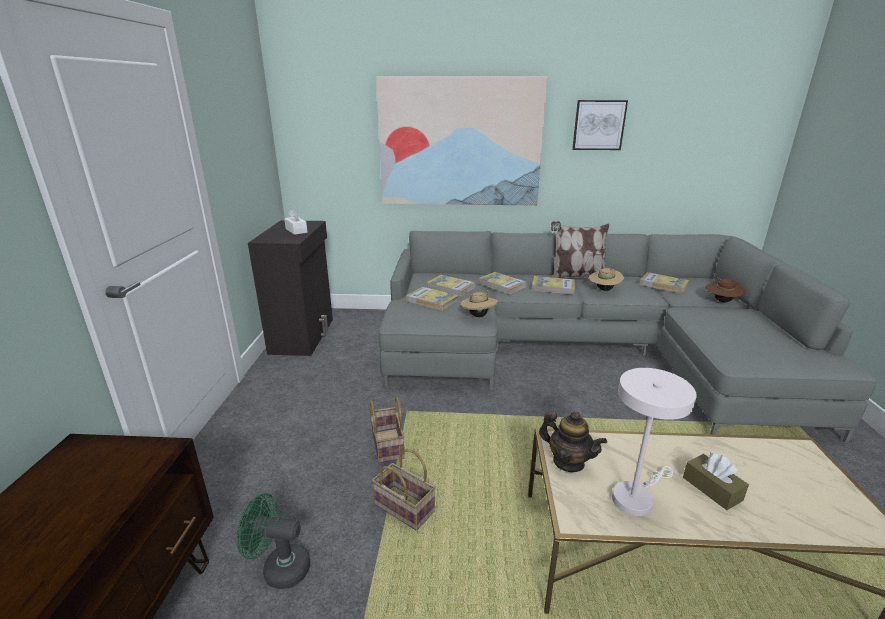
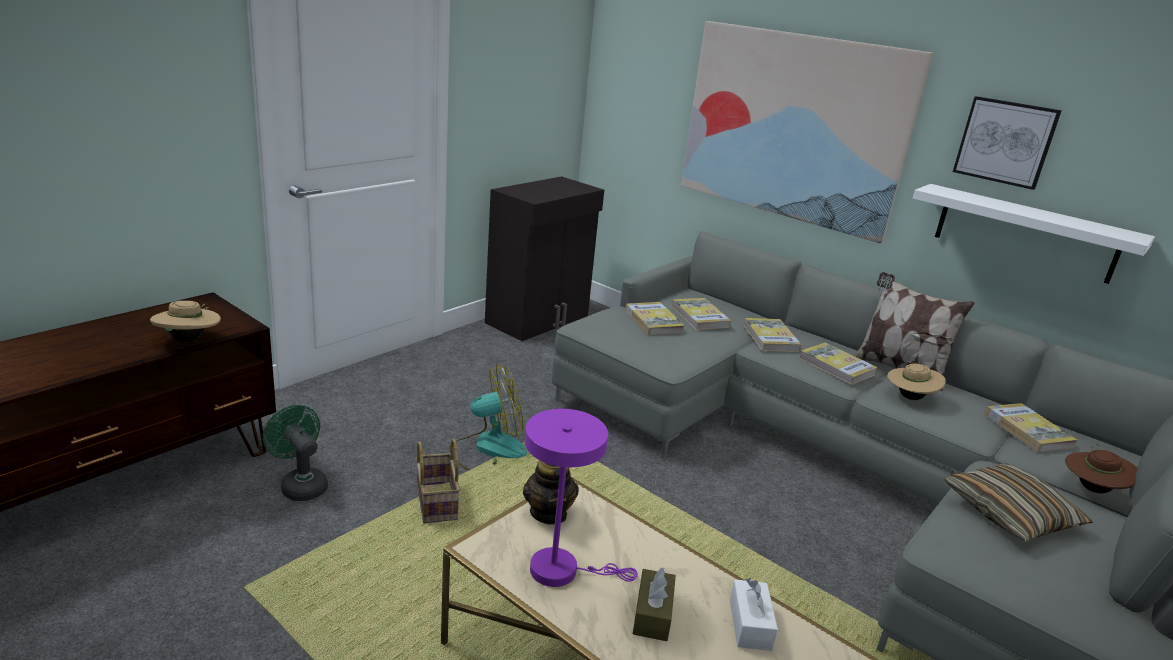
camera: 35 degrees right, 0 degrees up
(296, 230) = (555, 191): white tissue box -> white tissue box (750, 624)
(386, 445) = (488, 449): basket -> fan
(478, 316) = (681, 356): beige hat -> beige hat (189, 340)
(618, 177) = (1025, 233): none -> white shelf
(635, 497) = (562, 570): white table lamp -> purple table lamp
(724, 328) = (1010, 514): none -> pillow

